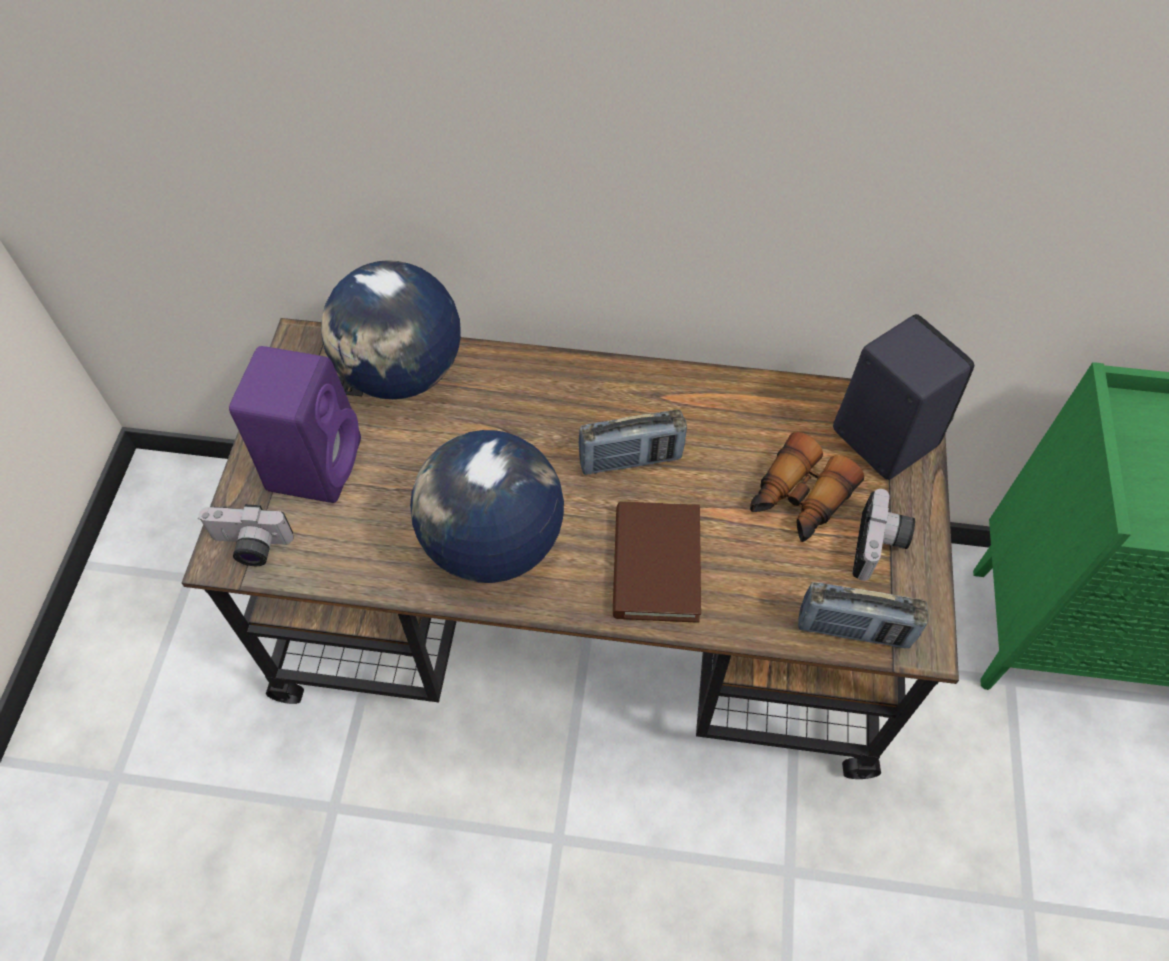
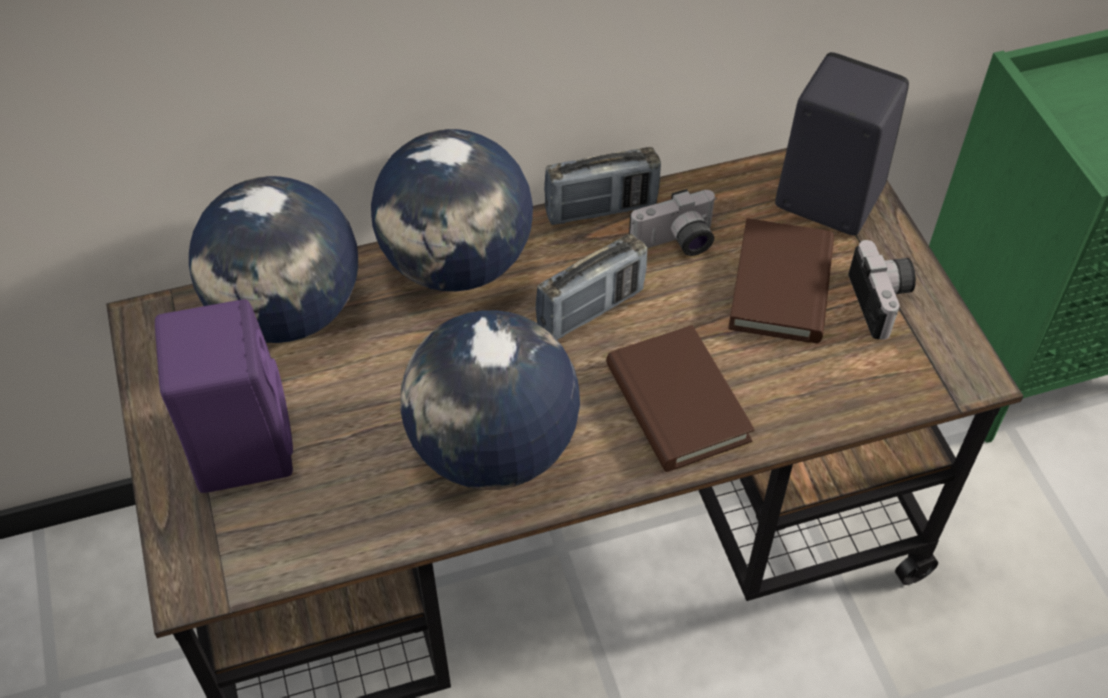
camera: 25 degrees left, 5 degrees down
(249, 547) = (215, 561): camera -> camera (675, 244)
(546, 382) = (456, 264): none -> globe
(798, 500) = (781, 286): binoculars -> brown book
(853, 630) = (903, 388): radio -> radio (601, 209)

